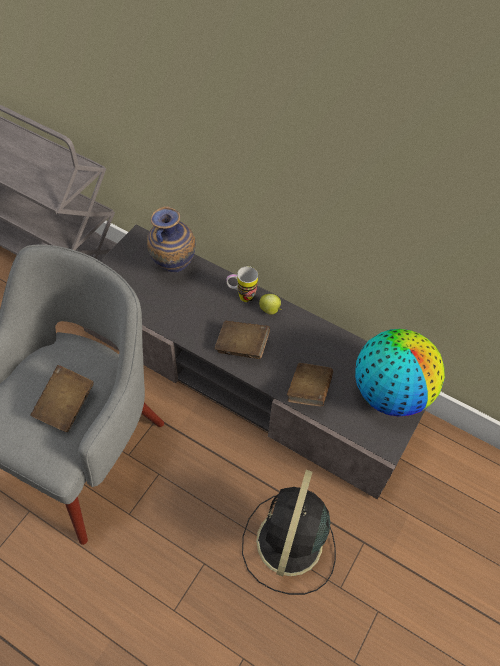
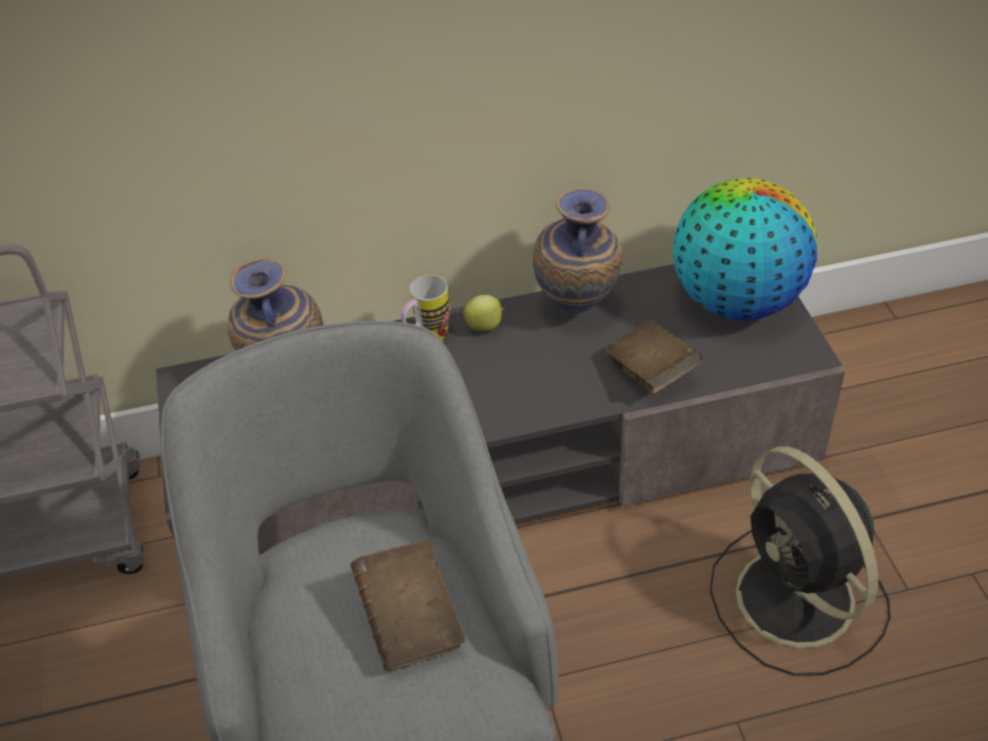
camera: 40 degrees left, 10 degrees down
(242, 346) = (506, 392): brown book -> none
(315, 336) = (578, 311): none -> vase

